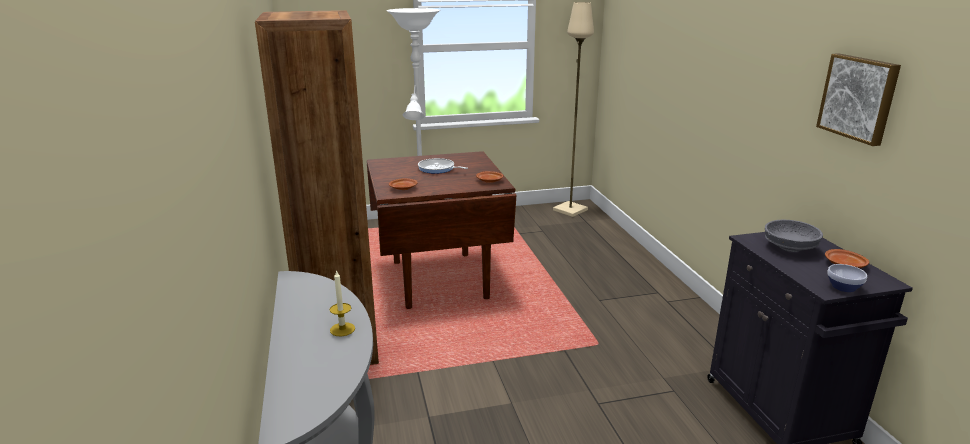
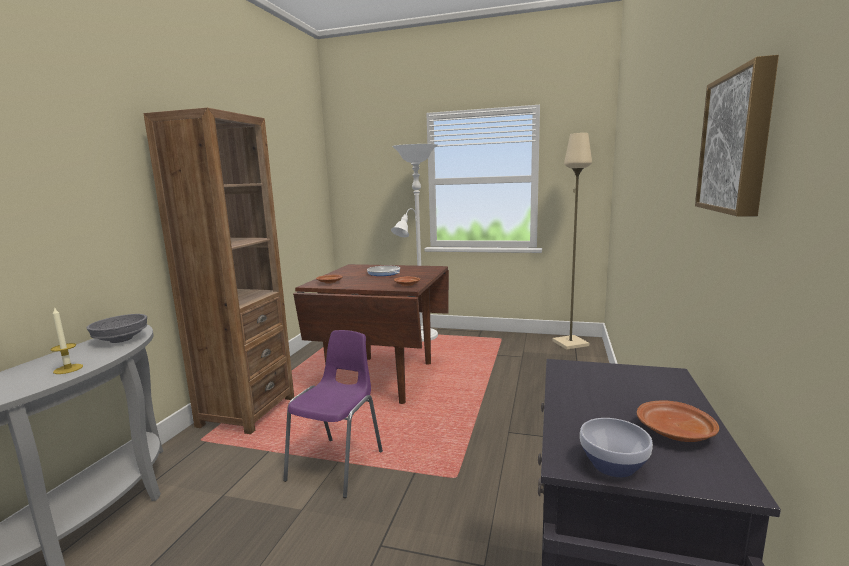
camera: 30 degrees right, 10 degrees down
(496, 363) = (338, 464): none -> purple chair
(789, 247) = (612, 388): grey bowl -> grey bowl (122, 339)

